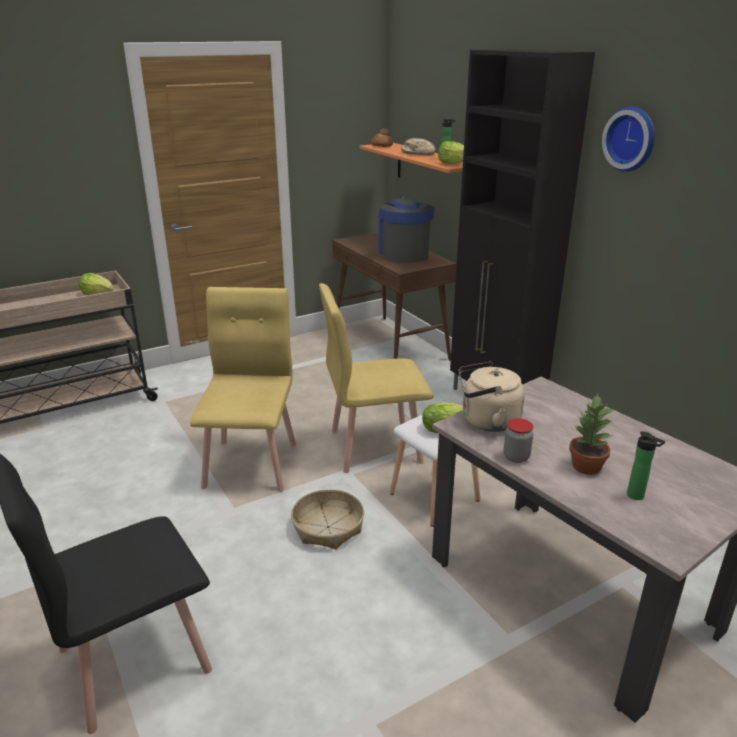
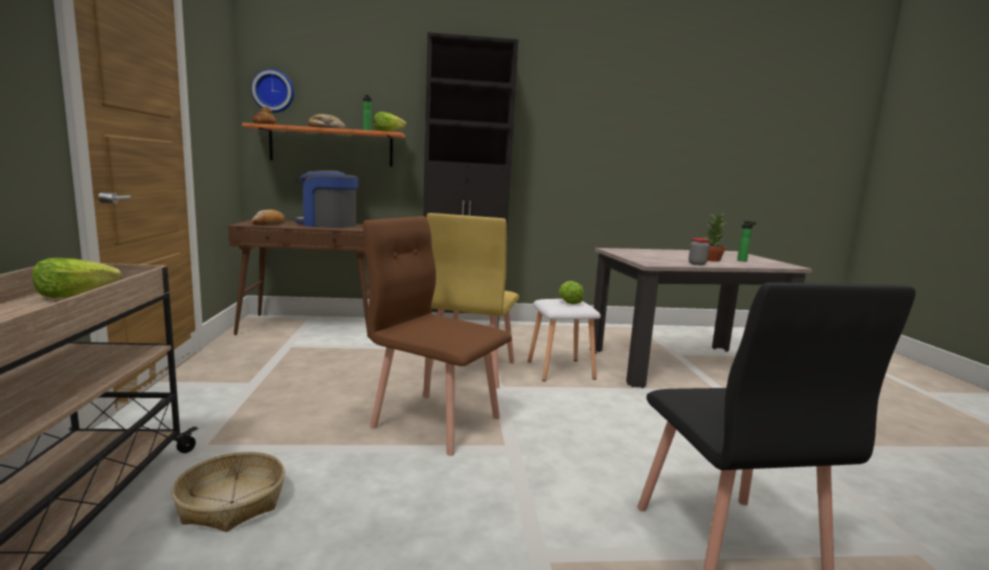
camera: 65 degrees left, 15 degrees down
(252, 464) = (436, 421): yellow chair -> brown chair
(328, 527) = (570, 411): basket -> basket (231, 502)
(365, 243) = (269, 224): none -> bread
(486, 421) = (649, 260): beige kettle -> none
(632, 139) = (546, 105): wall clock -> wall clock (274, 91)

